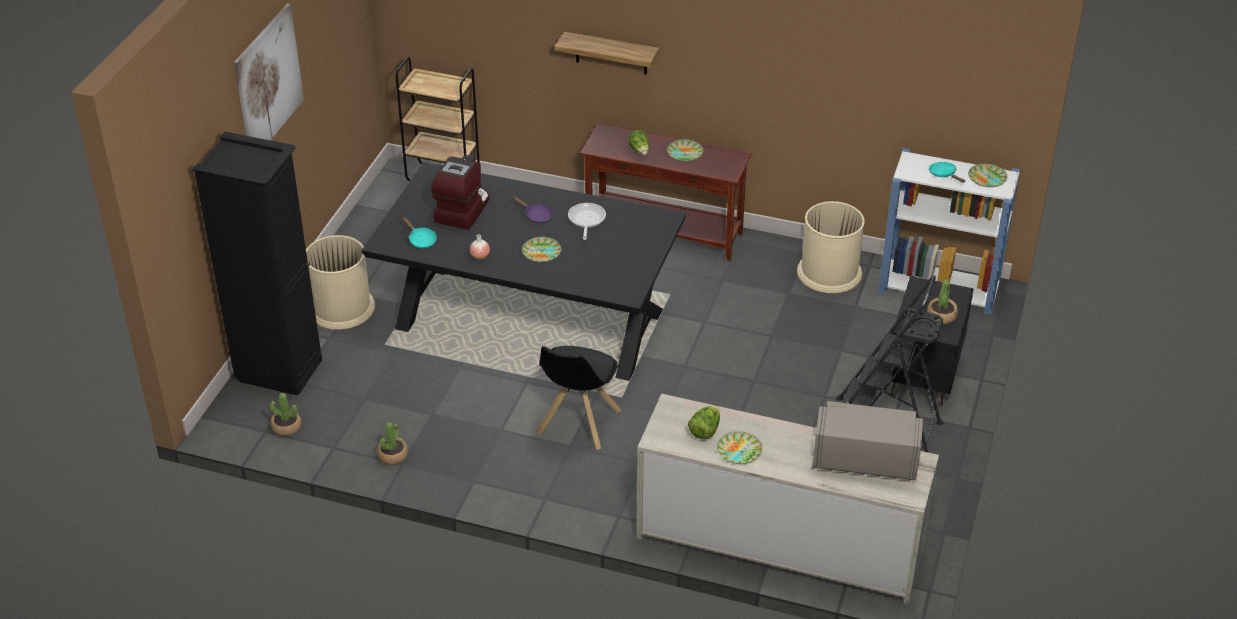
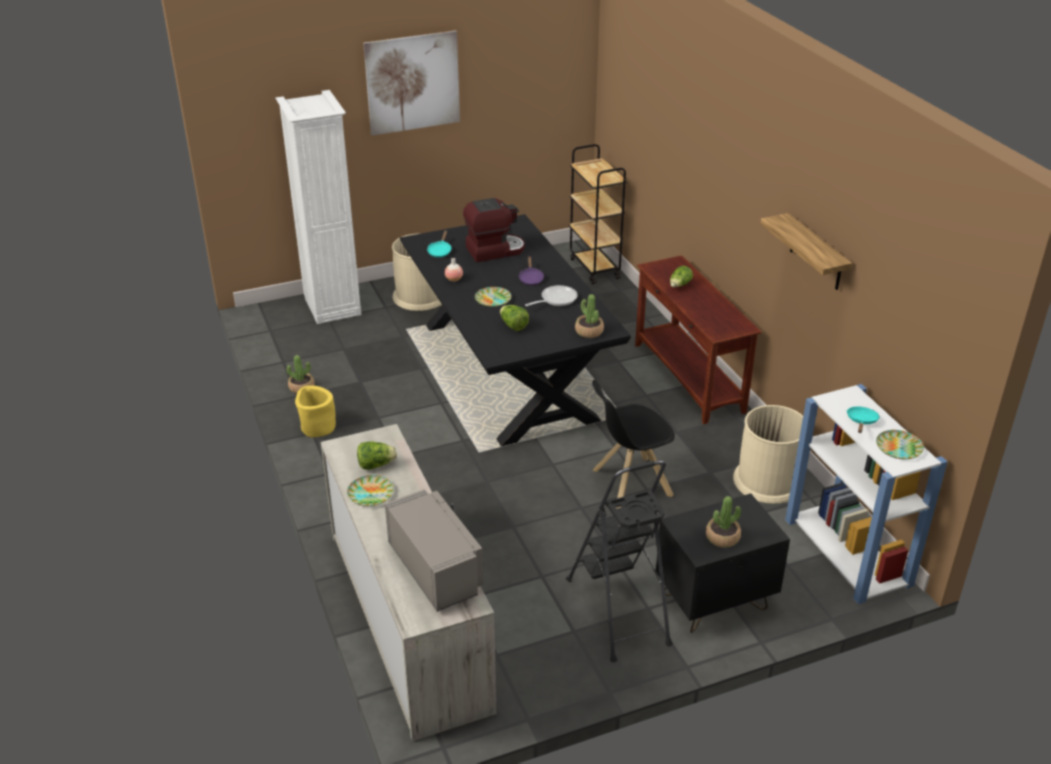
camera: 50 degrees right, 5 degrees down
(280, 370) = (333, 306): black cabinet -> white cabinet
(286, 427) = (283, 335): potted plant -> potted plant (589, 331)
(469, 474) = (317, 427): none -> yellow planter
(577, 423) = (426, 446): black chair -> black chair (629, 483)
(596, 263) = (513, 326): none -> lettuce
(611, 53) = (699, 189): shelf -> shelf (816, 253)
(685, 153) = (709, 304): plate -> none

